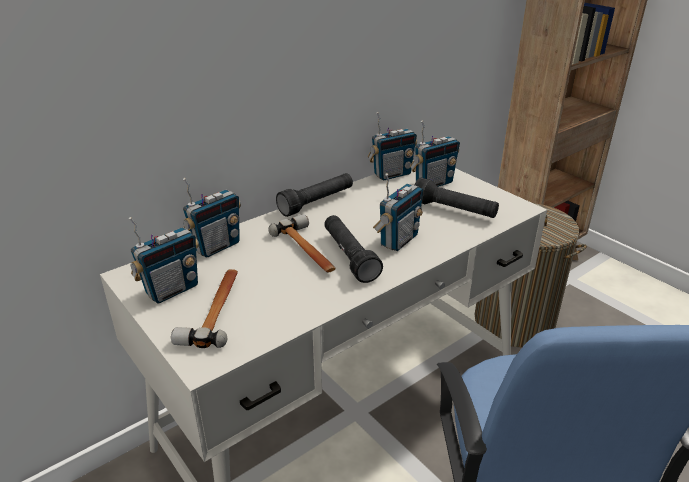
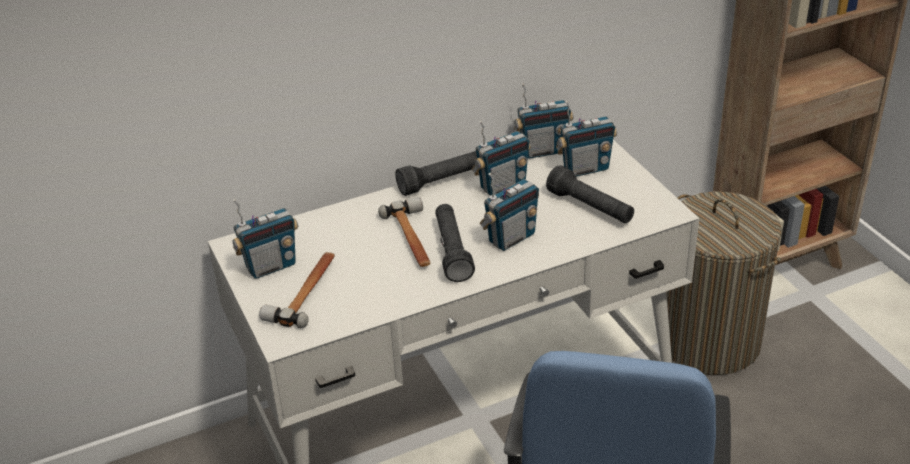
camera: 15 degrees right, 5 degrees up
(216, 246) = (323, 223): radio -> radio (502, 186)

